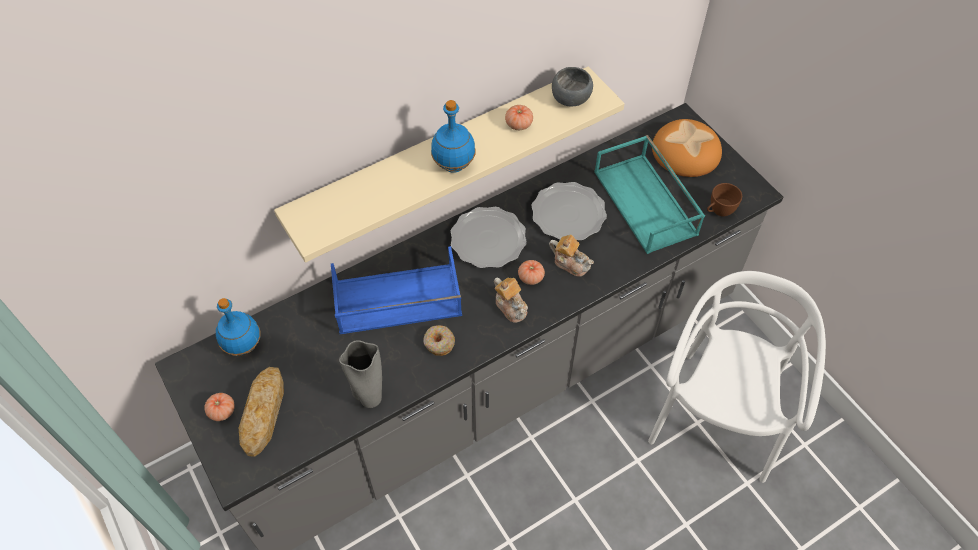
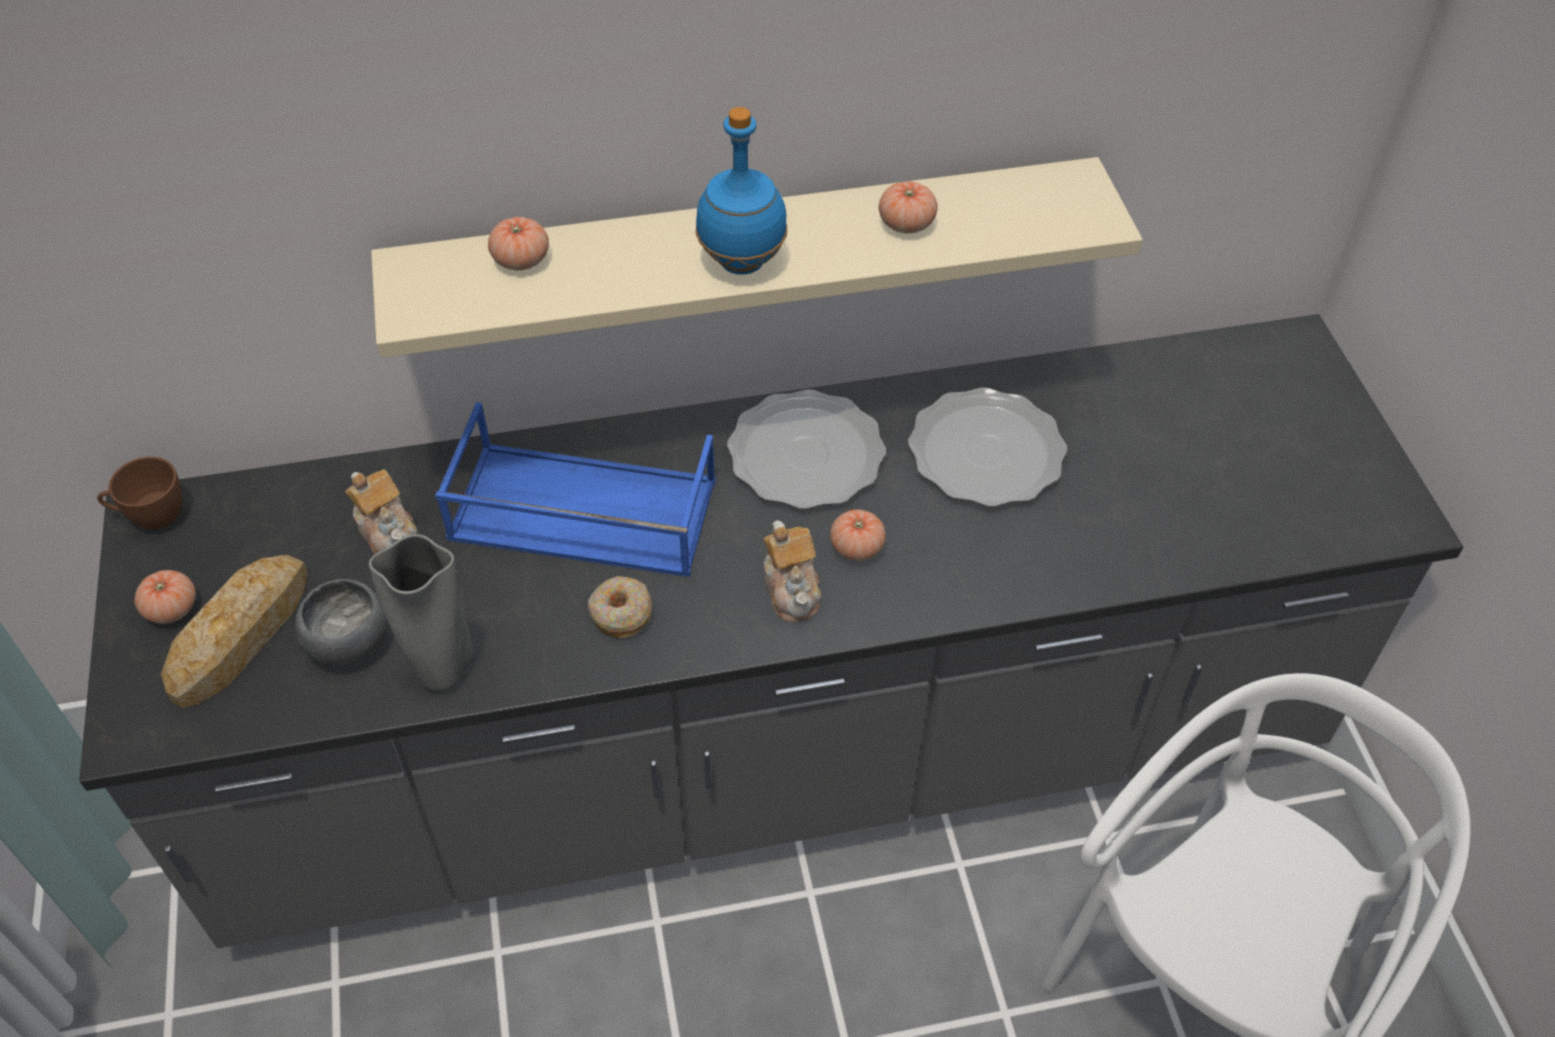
camera: 20 degrees right, 5 degrees down
(244, 345) = (270, 507): blue bottle -> none
(350, 194) = (521, 260): none -> tomato
(570, 263) = (949, 544): teapot -> teapot (388, 532)
(571, 98) = (1036, 204): grey bowl -> grey bowl (351, 642)
(647, 203) = (1156, 477): turquoise tray -> none
(686, 152) = (1282, 405): bread -> none
(718, 211) = (1305, 535): brown cup -> brown cup (151, 517)

